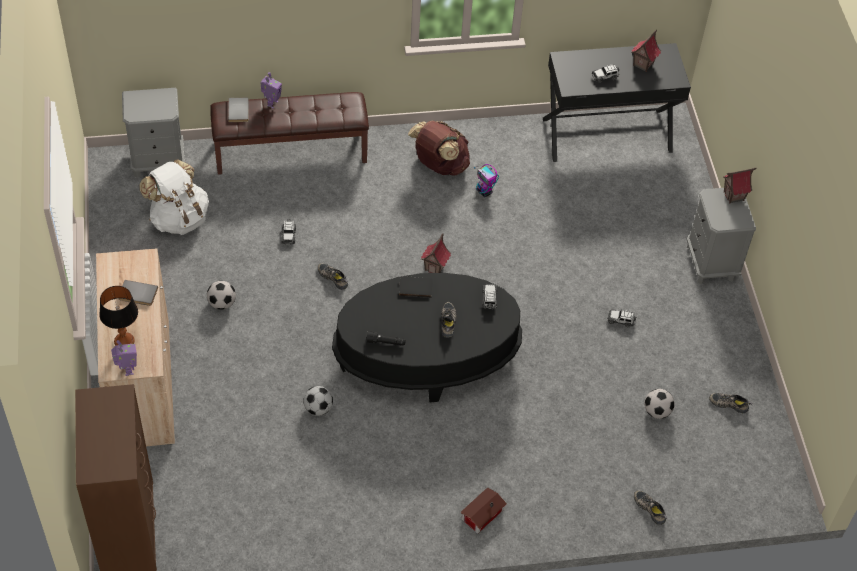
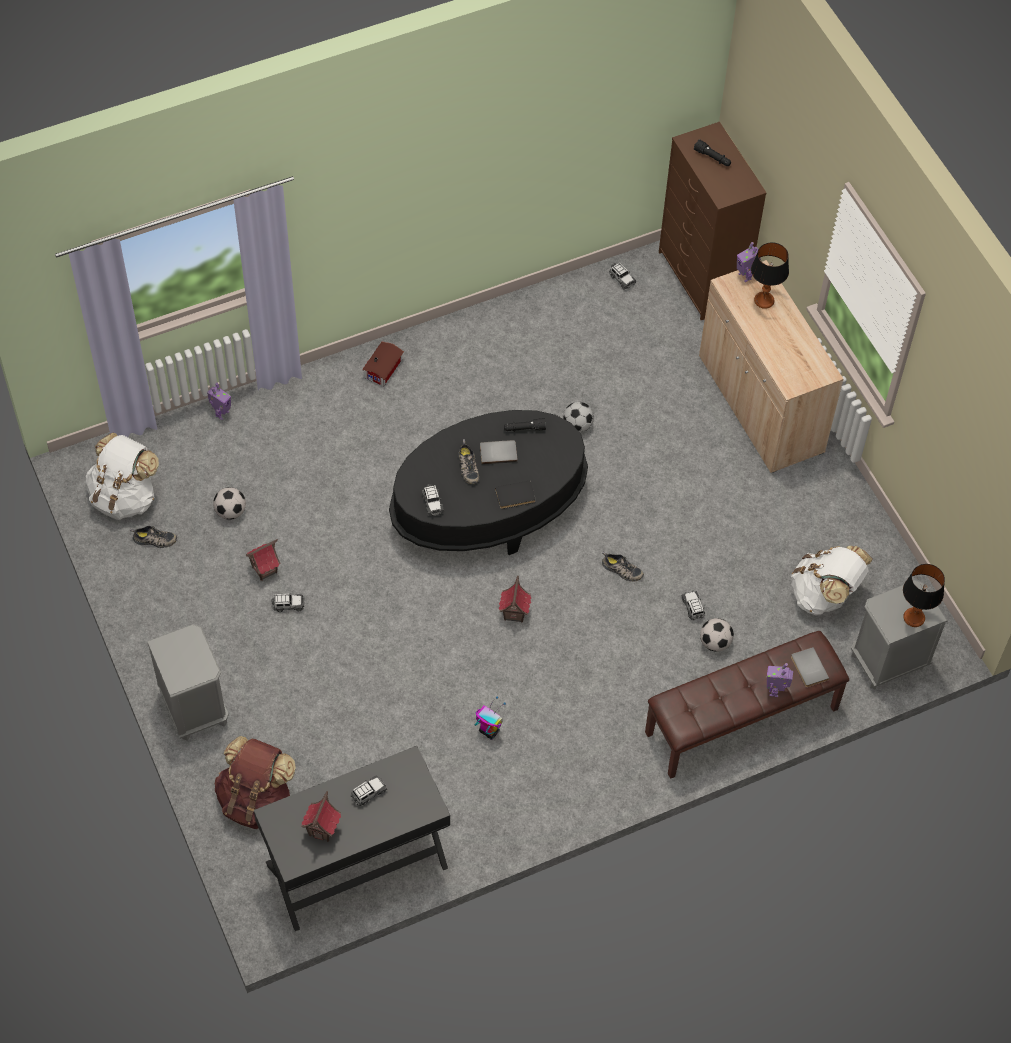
camera: 165 degrees right, 5 degrees up
(107, 442) = (712, 158): none -> black flashlight
(137, 295) = (777, 347): grey book -> grey book (498, 452)
(147, 98) = (913, 618): none -> table lamp
(209, 549) = (621, 279): none -> toy car
(222, 303) = (726, 508): football -> football (715, 643)
(439, 165) = (555, 754): brown backpack -> brown backpack (256, 800)
(650, 508) = (221, 413): shoe -> toy robot
(734, 196) = (178, 677): toy house -> toy house (264, 570)
(752, 450) = (124, 497): none -> white backpack

